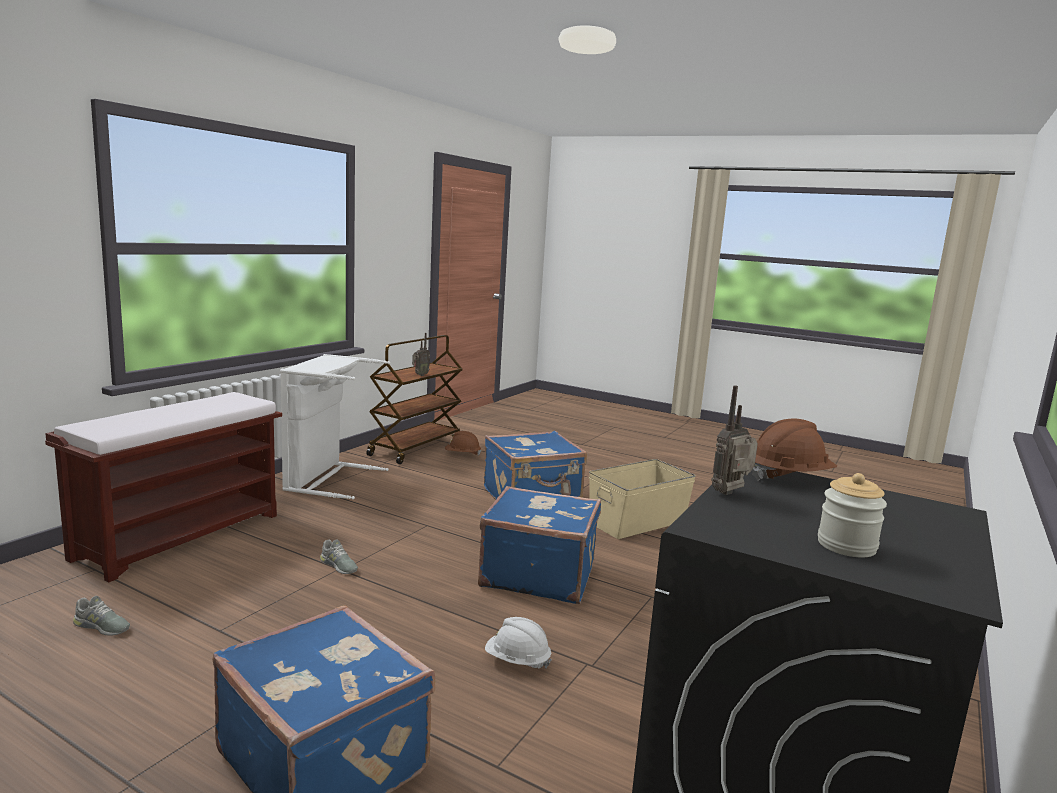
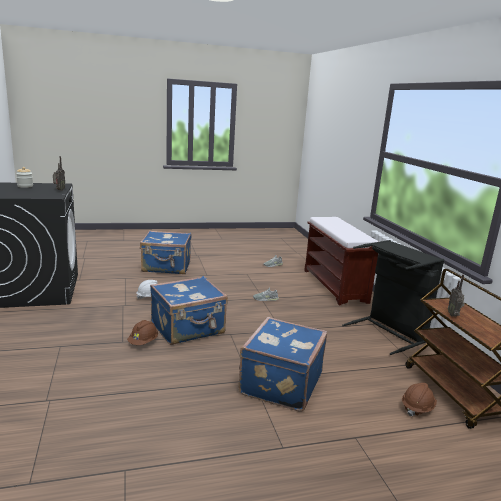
camera: 135 degrees right, 5 degrees up
(327, 479) = (388, 332): white laundry basket -> black laundry basket
(638, 522) = (182, 399): beige storage box -> none
(788, 477) = (42, 196): brown hard hat -> brown hard hat (143, 342)

